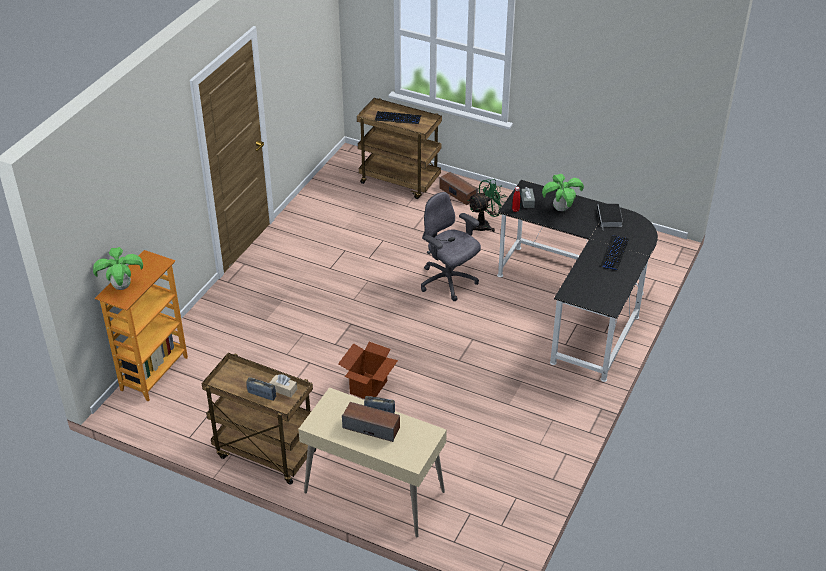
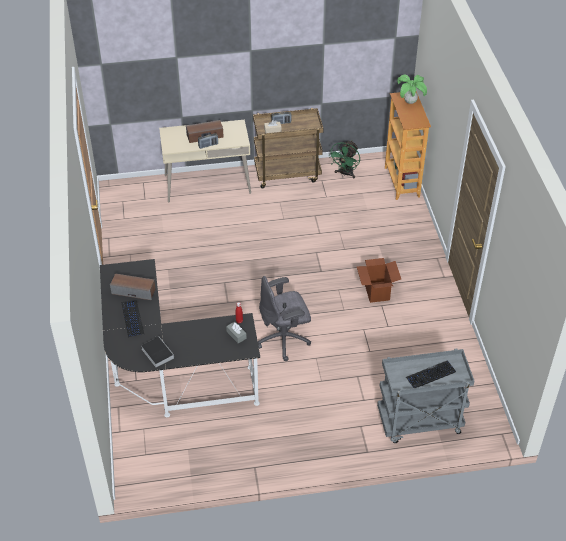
camera: 145 degrees right, 5 degrees up
(368, 387) = (266, 236): cardboard box -> cardboard box (377, 292)
(400, 181) = (419, 423): brown cart -> grey cart
(448, 282) = (284, 339): grey office chair -> grey office chair turned 150 degrees clockwise
(457, 194) = (357, 437): speaker -> speaker (133, 291)
(485, 225) = (303, 413): green fan -> green fan (345, 174)
(560, 209) = (203, 341): potted plant -> none

